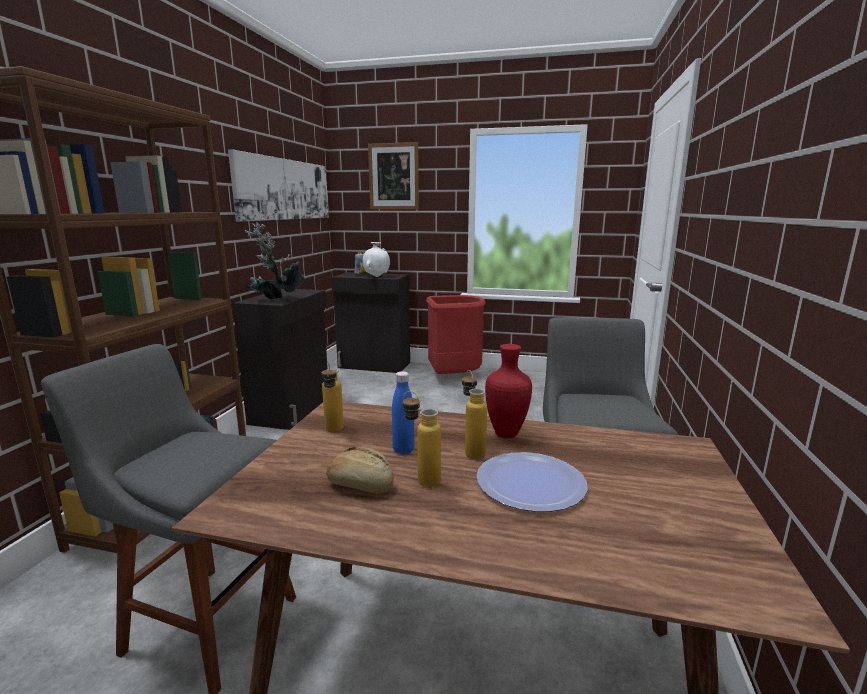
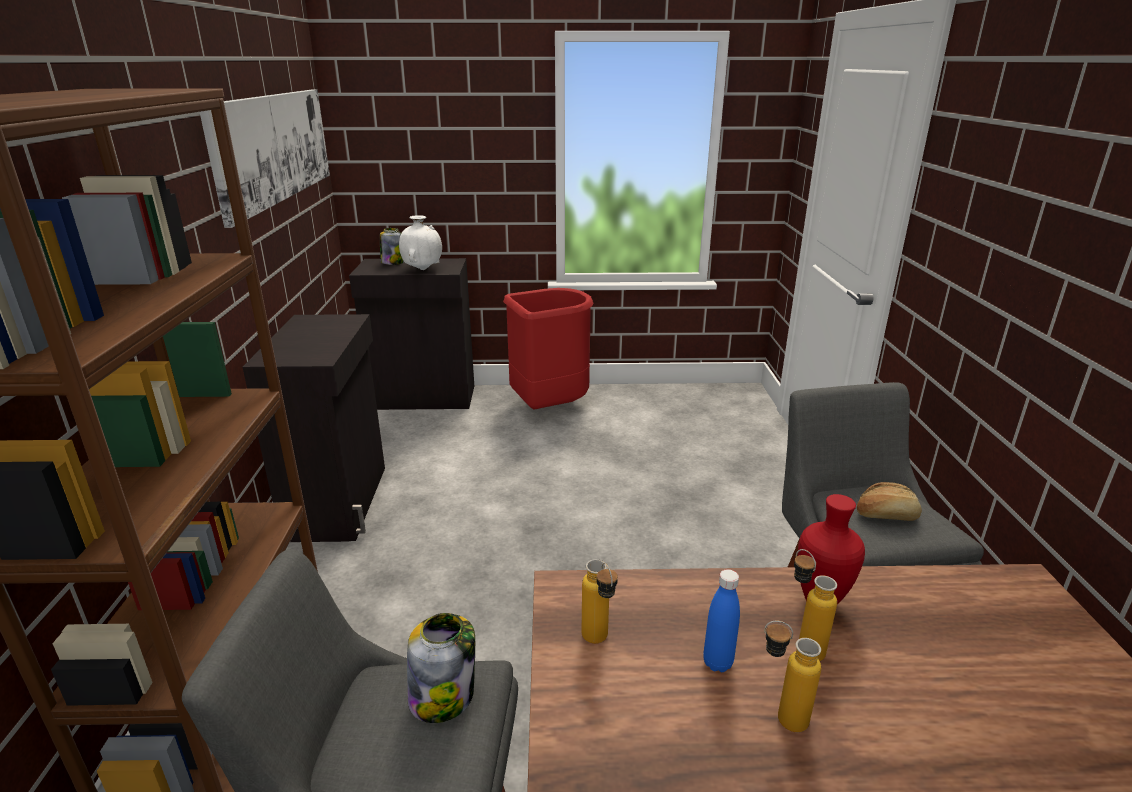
camera: 15 degrees left, 10 degrees up
(222, 445) = (443, 696): none -> jar
(276, 300) = (311, 352): potted plant -> none
(360, 485) = (714, 748): bread -> bread (886, 515)
(393, 176) = (433, 105): picture -> none
(530, 483) = (909, 695): plate -> none

